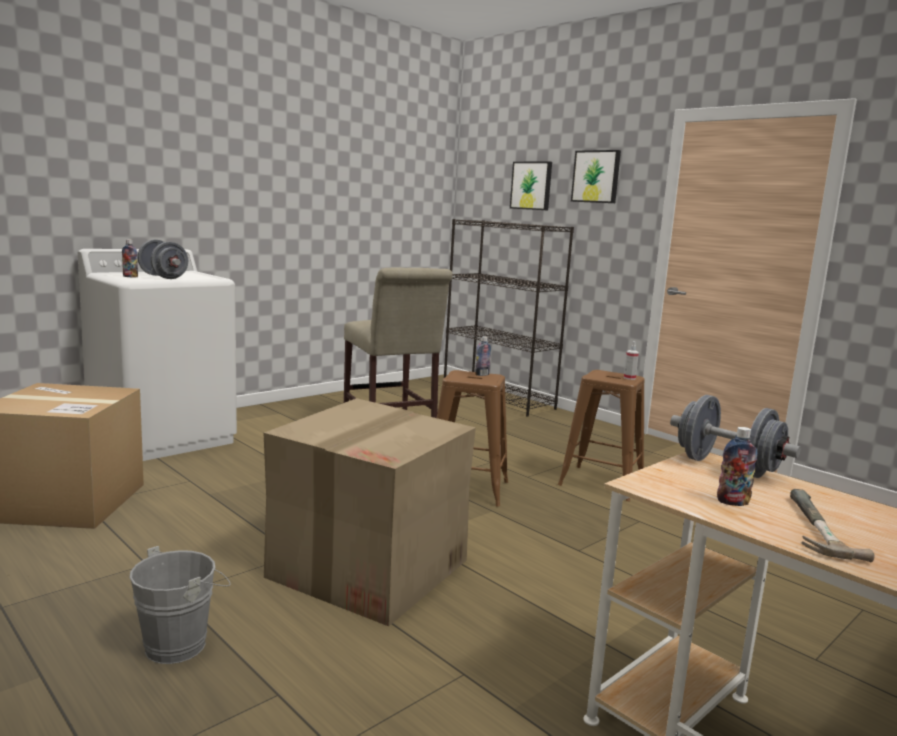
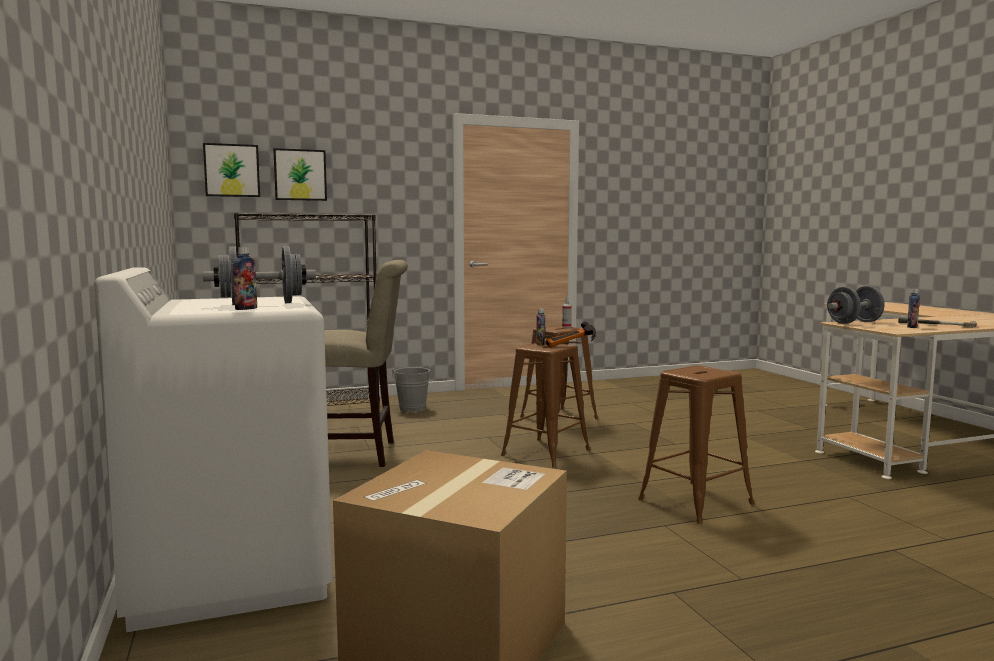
camera: 65 degrees left, 5 degrees down
(182, 643) = (832, 579): grey bucket -> grey bucket (411, 408)
(370, 567) = (695, 502): cardboard box -> brown stool
(488, 384) = (572, 346): none -> hammer
(596, 176) = (381, 167): picture -> picture (232, 170)

